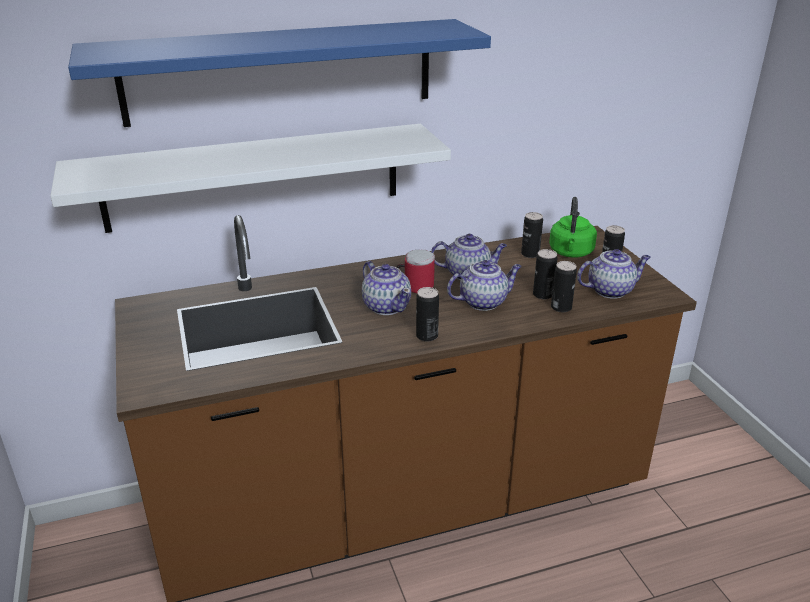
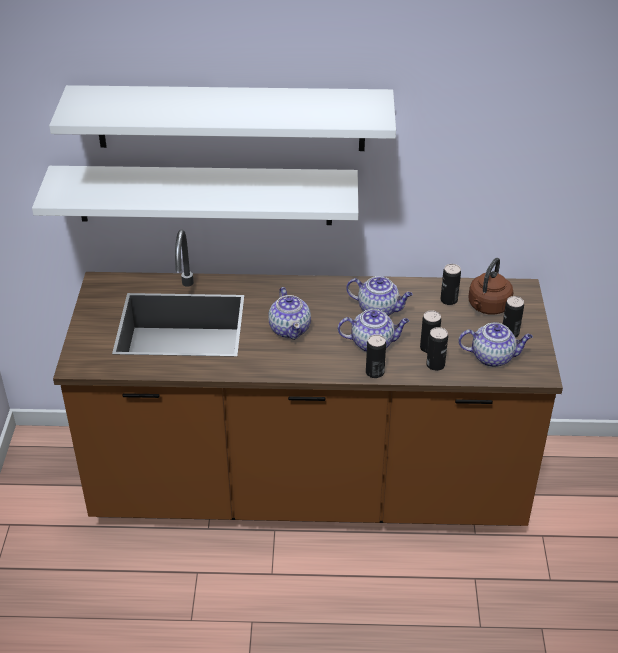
camera: 20 degrees right, 10 degrees up
(280, 71) = (230, 118): blue shelf -> white shelf
(415, 286) = (325, 313): mug -> none
(427, 336) = (305, 366): can -> can (375, 372)
(571, 253) = (487, 307): green kettle -> brown kettle

